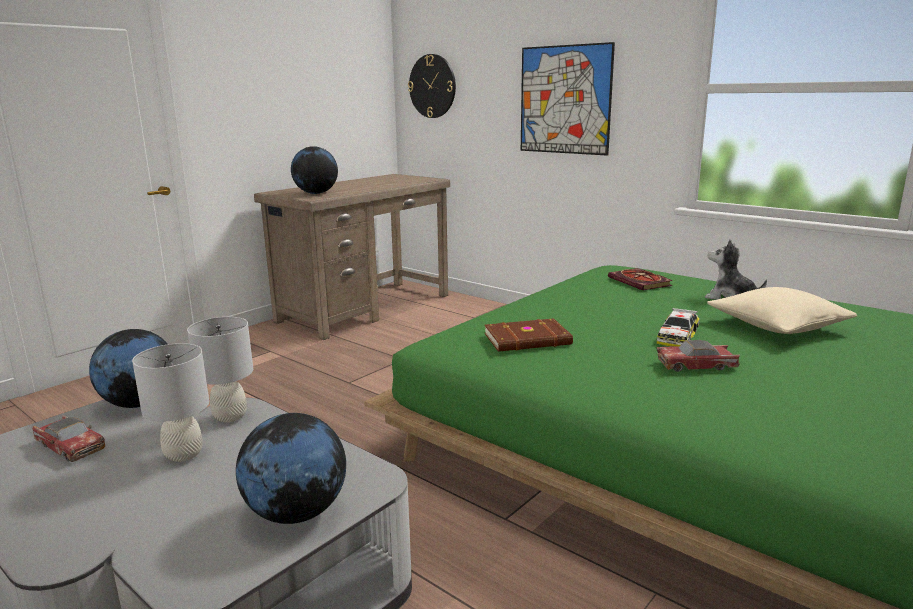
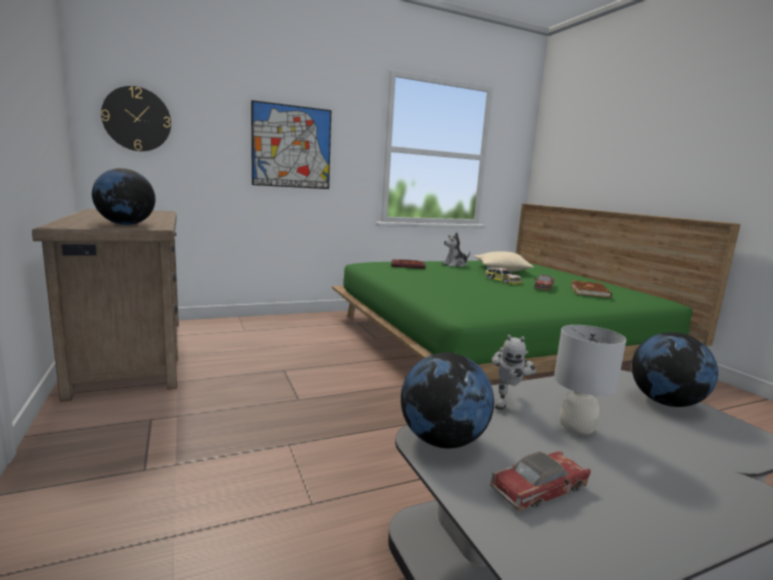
camera: 65 degrees left, 5 degrees down
(231, 418) = (506, 403): grey table lamp -> toy robot
(528, 340) = (484, 297): brown book -> brown book (590, 291)

